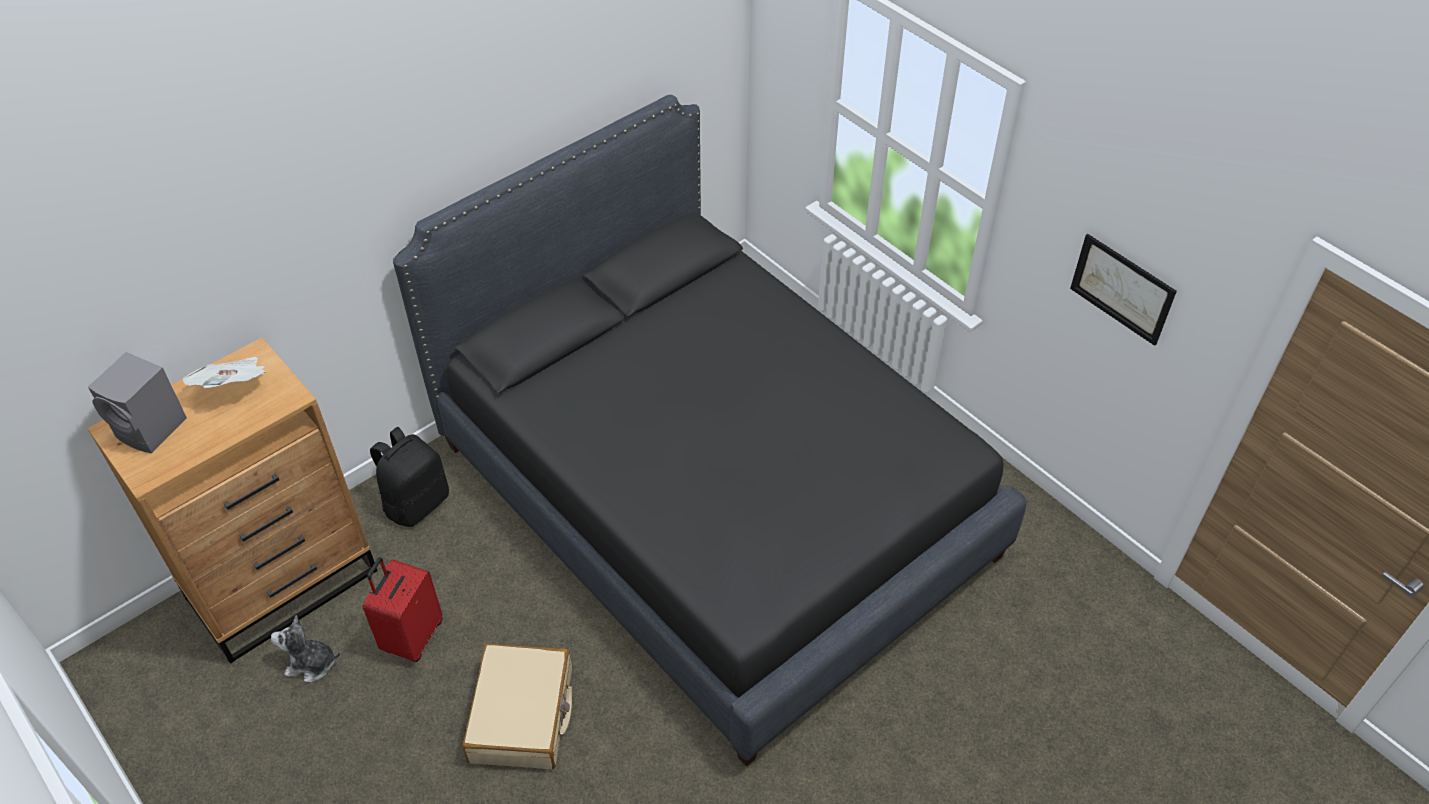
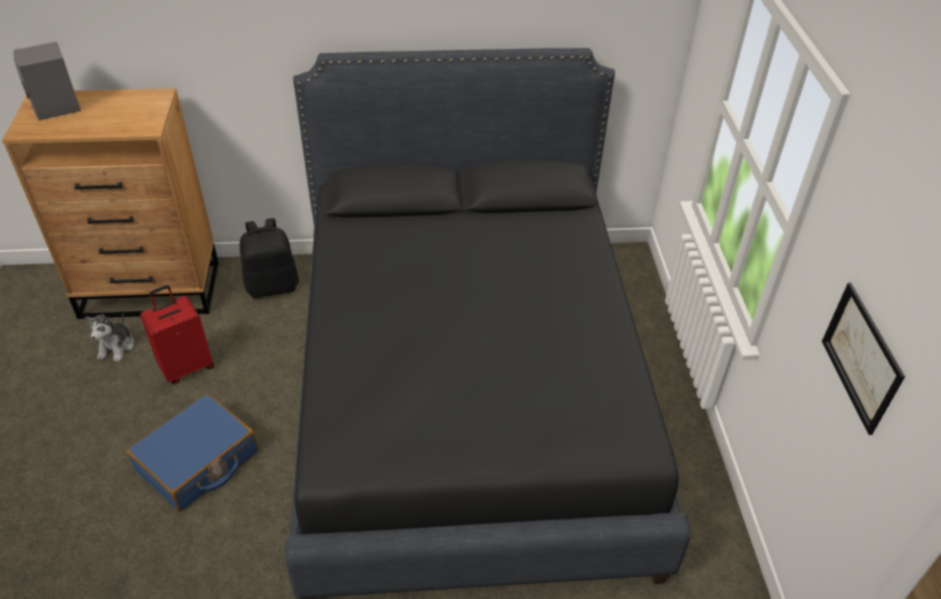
camera: 35 degrees right, 5 degrees down
(233, 386) = (126, 106): newspaper -> none
(311, 664) = (116, 347): plush toy -> plush toy turned 120 degrees counterclockwise
(522, 715) = (198, 461): beige suitcase -> blue suitcase

